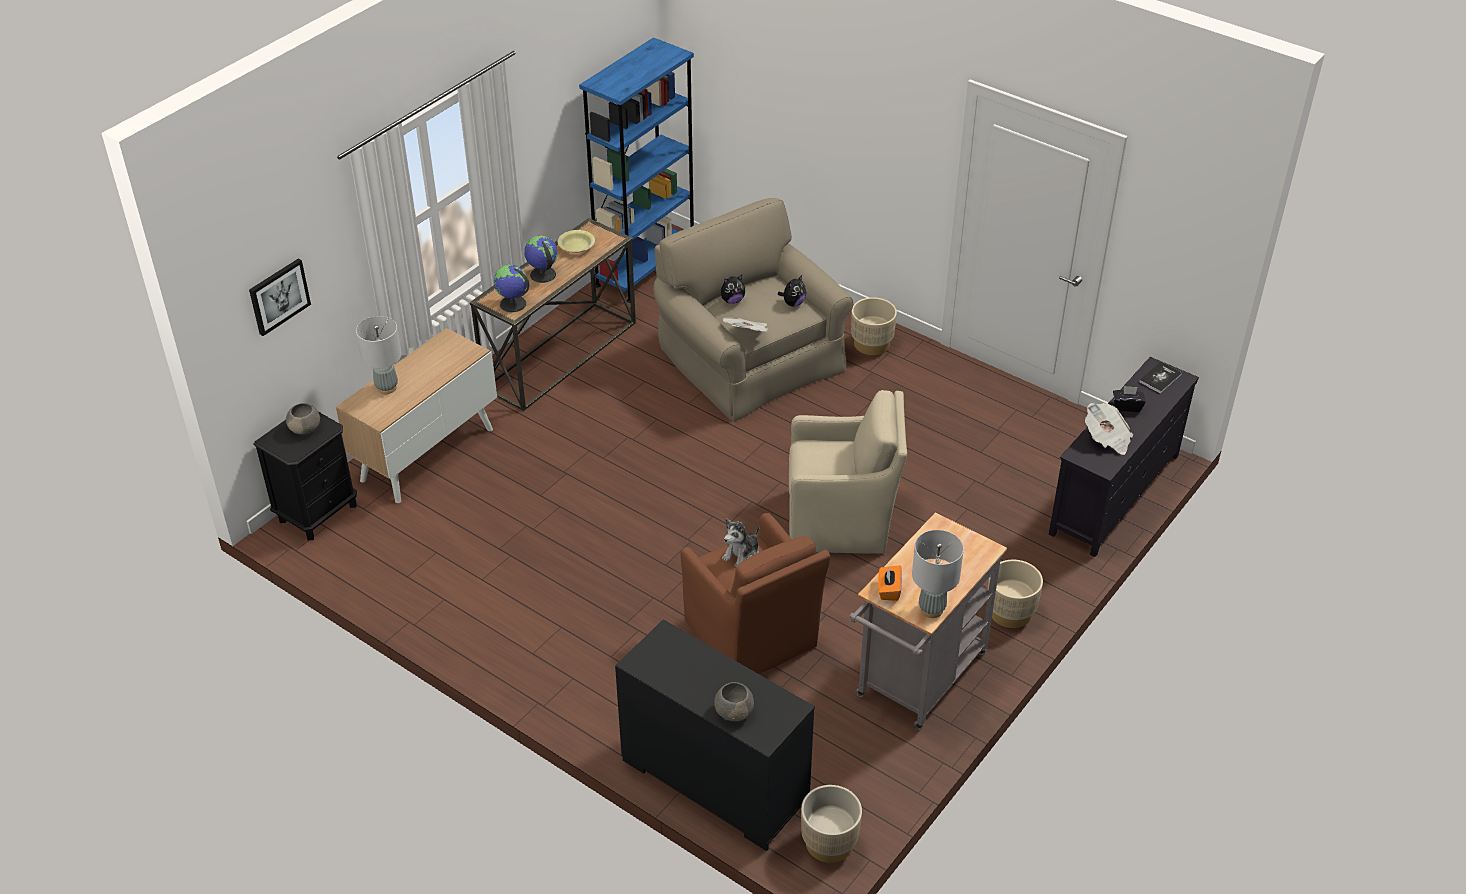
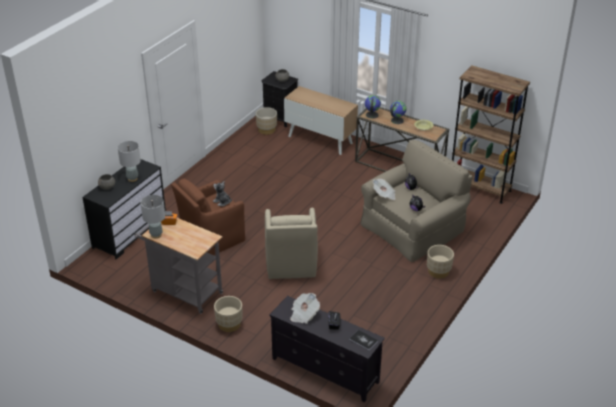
camera: 85 degrees right, 5 degrees down
(278, 296) = (297, 25): picture -> none
(387, 388) = (313, 95): grey table lamp -> grey table lamp (132, 179)
(645, 269) = (479, 188): blue bookcase -> brown bookcase
(829, 843) = (93, 266): beige planter -> beige planter (266, 130)

